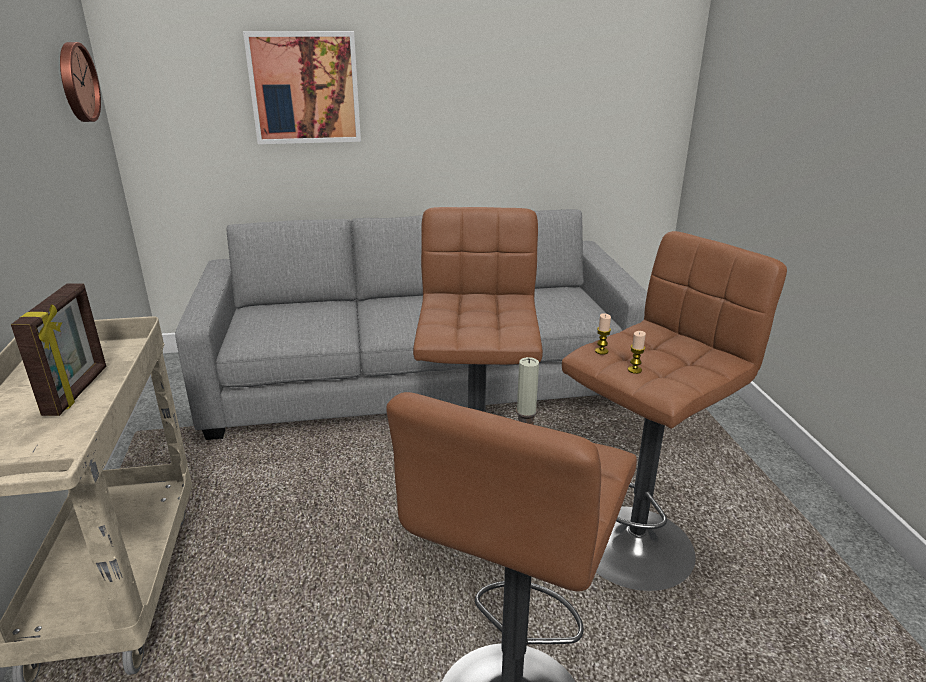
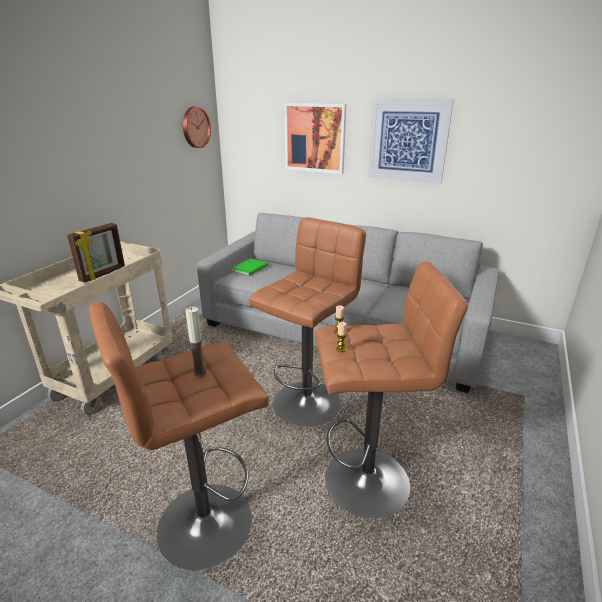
camera: 35 degrees right, 0 degrees up
(254, 321) = (248, 268): none -> green book
(455, 83) = (408, 141): none -> picture

